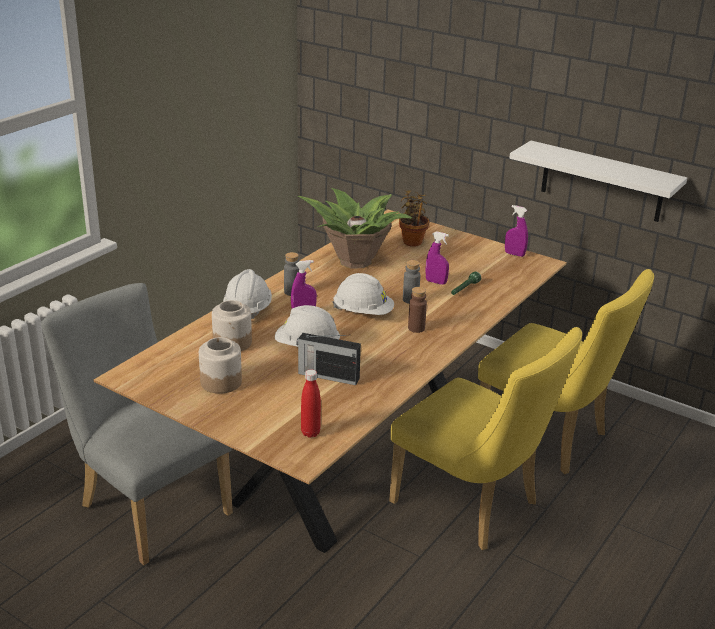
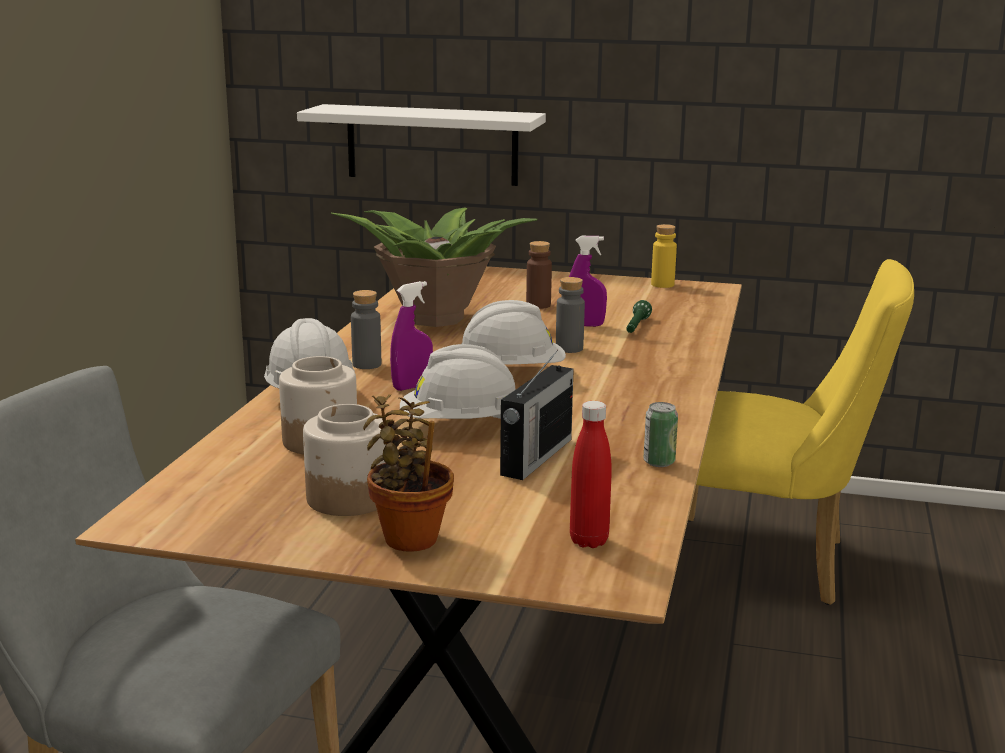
camera: 20 degrees left, 10 degrees down
(327, 376) = (535, 457): radio -> radio turned 60 degrees counterclockwise
(386, 392) = (659, 462): none -> can
(412, 241) = (500, 288): potted plant -> potted plant (409, 536)
(416, 328) = (615, 378): brown bottle -> brown bottle (538, 305)
(473, 507) = (738, 681): yellow chair -> none
(514, 254) = (662, 285): purple spray bottle -> yellow bottle
(602, 182) = (759, 164): white shelf -> white shelf (432, 145)

